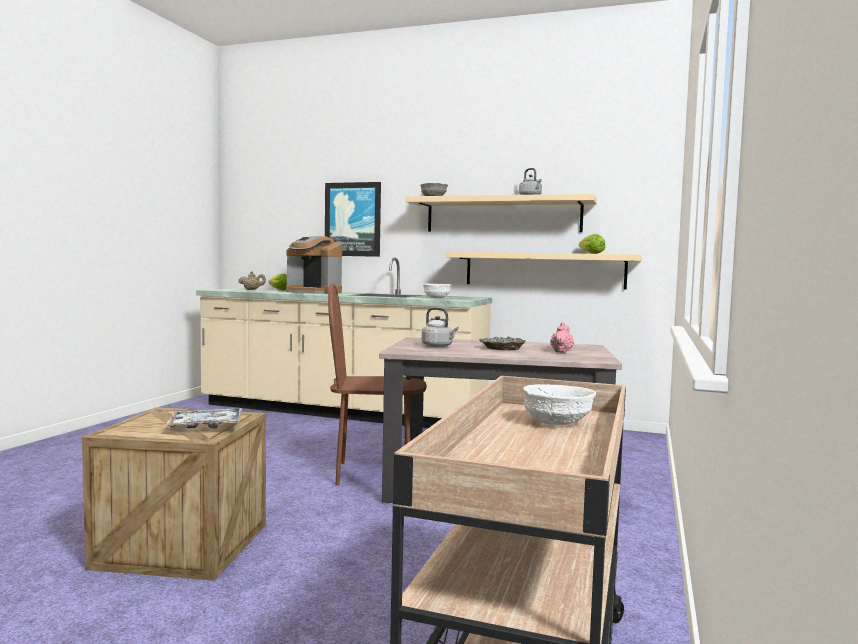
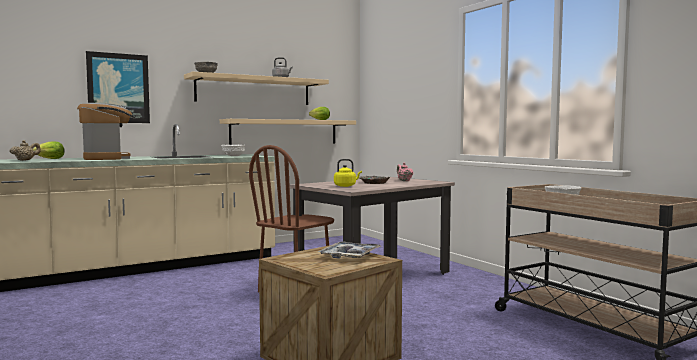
camera: 50 degrees left, 0 degrees up
(314, 292) = (107, 158): coffee machine -> coffee machine turned 90 degrees counterclockwise
(438, 346) = (346, 186): grey kettle -> yellow kettle

